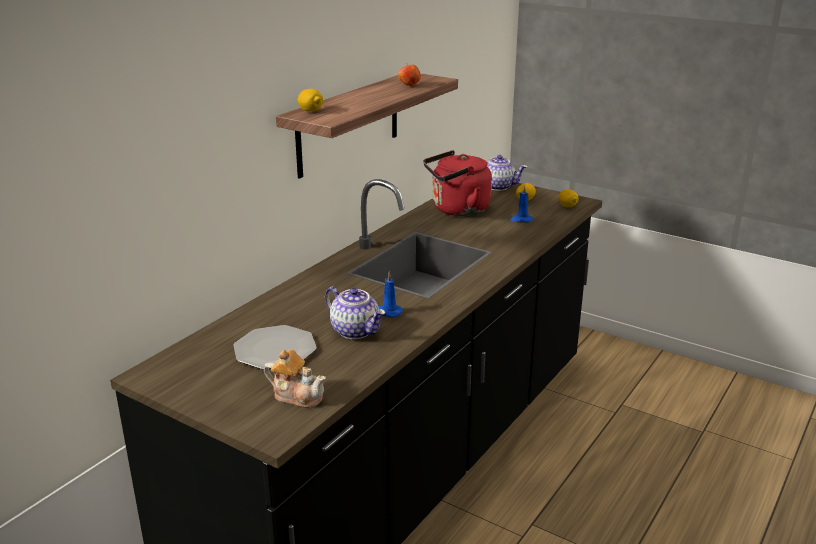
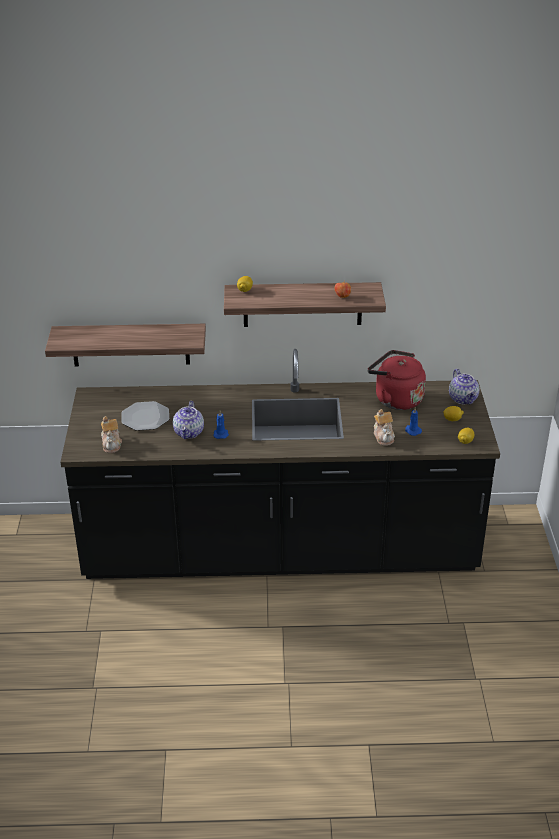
camera: 55 degrees right, 10 degrees up
(172, 264) = (130, 344): none -> shelf
(514, 234) = (384, 436): none -> teapot

